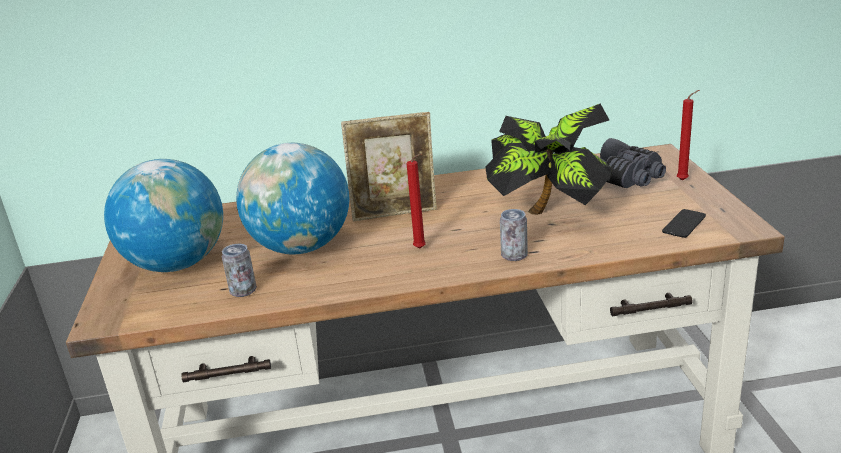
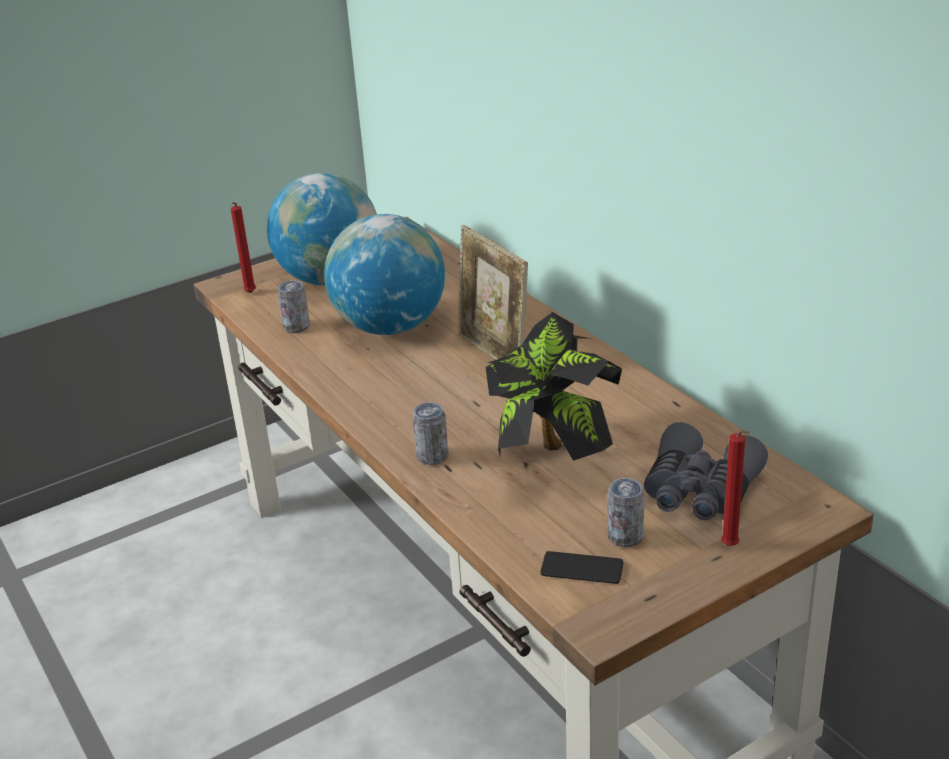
camera: 65 degrees right, 5 degrees up
(421, 249) = (419, 395): red candle -> red candle (250, 294)
(657, 206) = (625, 537): none -> can

